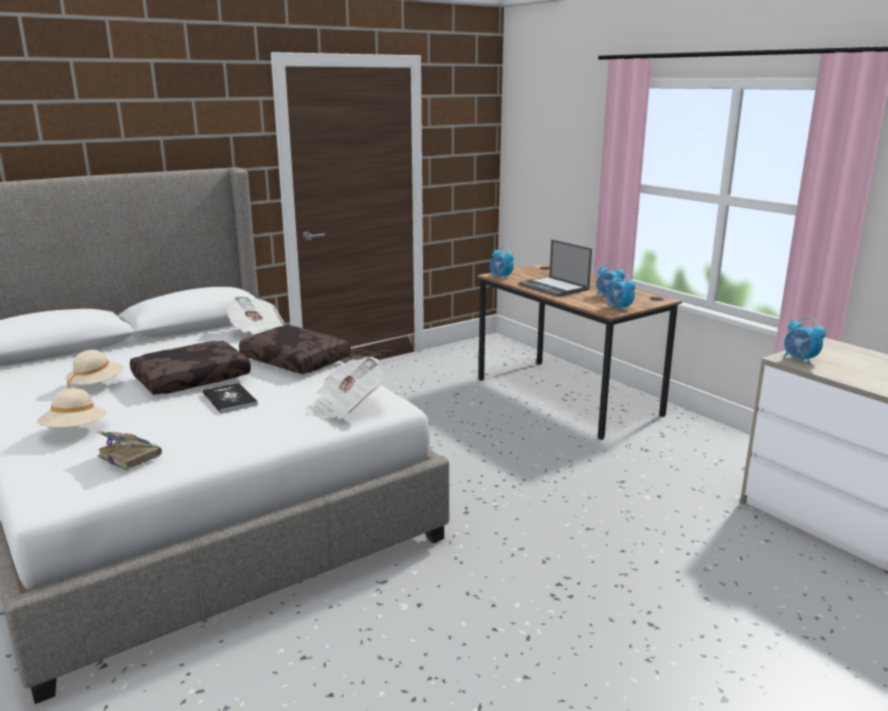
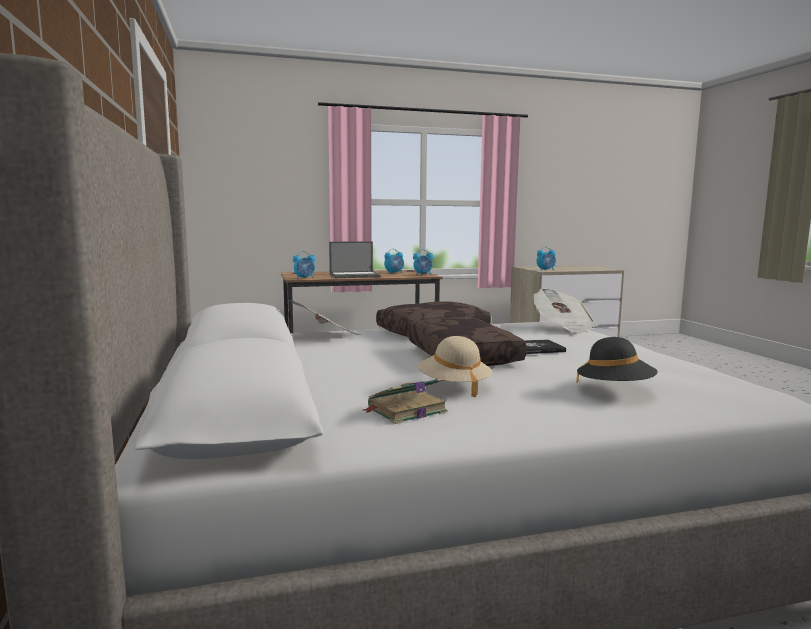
camera: 70 degrees left, 10 degrees down
(74, 430) = (615, 389): beige hat -> black hat
(129, 455) = (682, 370): book -> book (405, 410)

